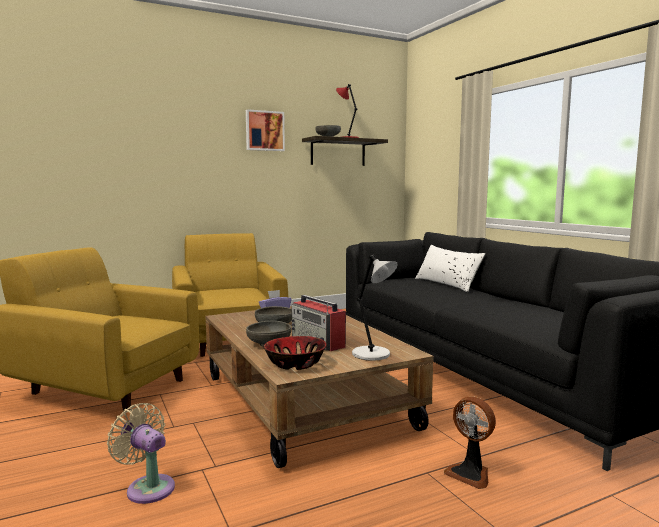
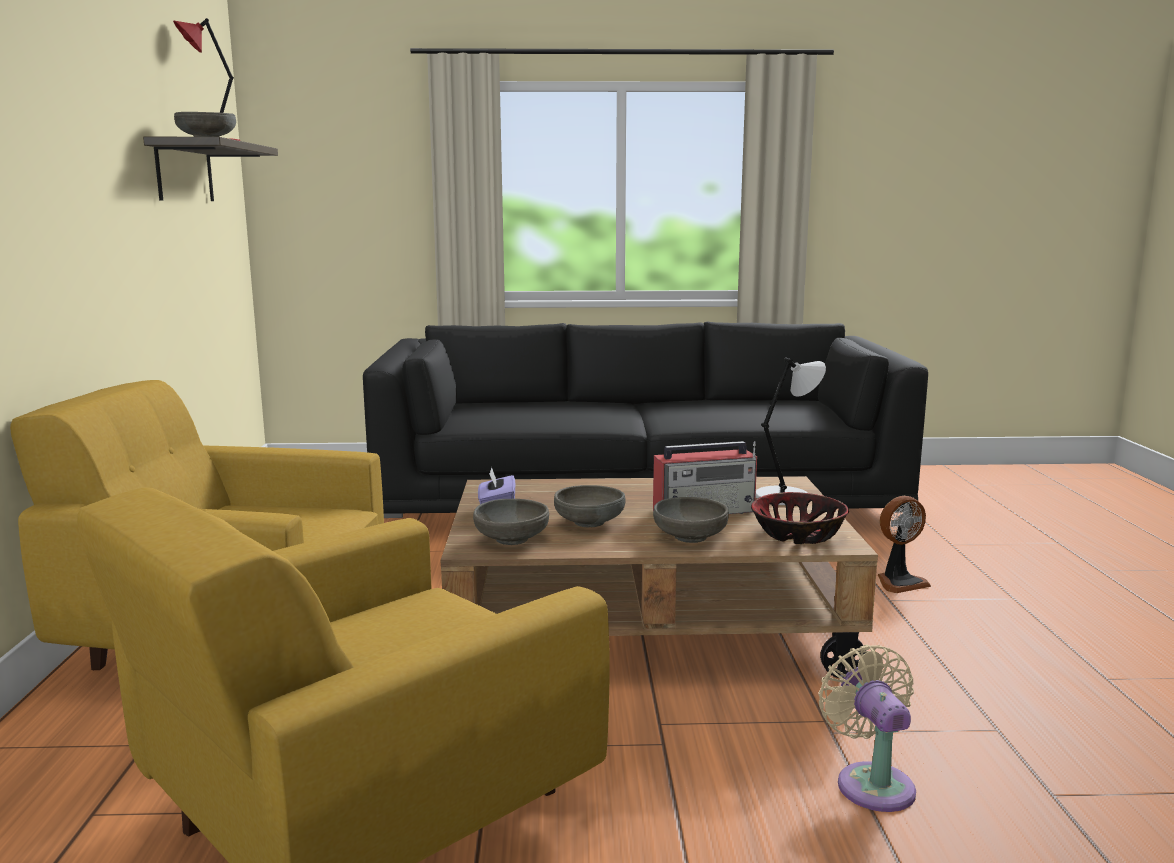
camera: 65 degrees left, 5 degrees up
(148, 487) = (871, 782): beige fan -> beige fan turned 105 degrees clockwise
(238, 319) = (512, 539): none -> grey bowl
(264, 131) = (95, 113): picture -> none
(447, 284) = (534, 403): white pillow -> none

